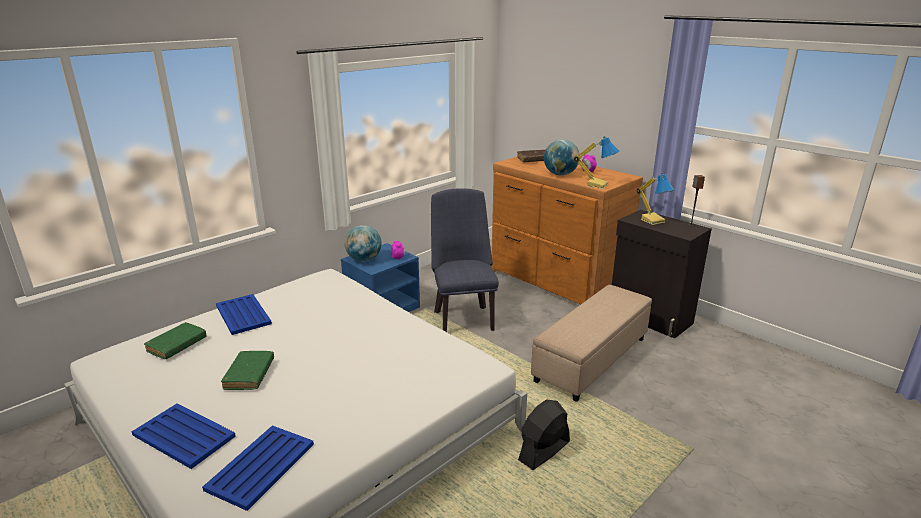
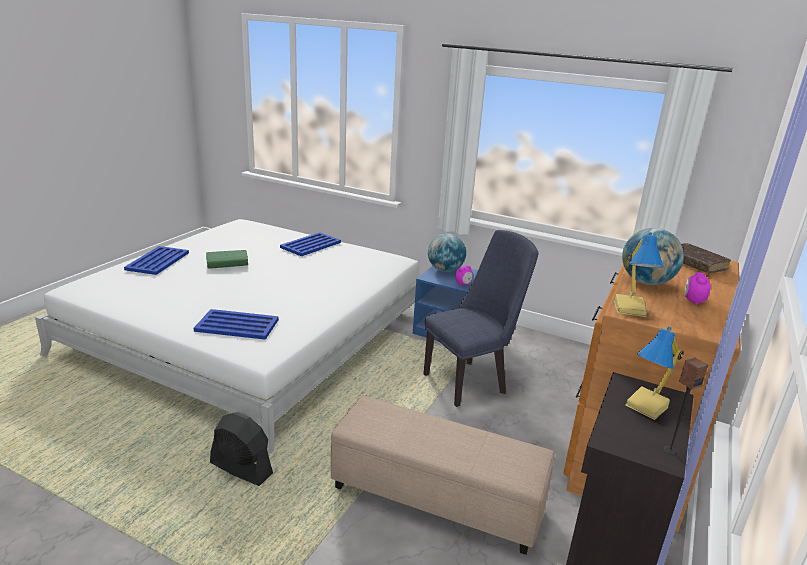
camera: 70 degrees right, 0 degrees up
(177, 345) = (263, 237): green book -> none
(260, 467) = (123, 288): blue tray -> blue tray (236, 325)

